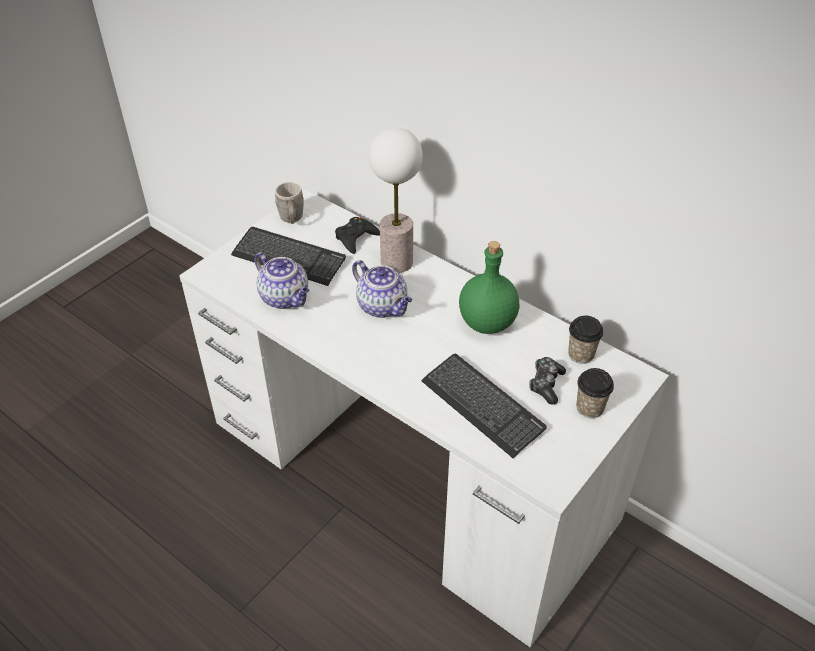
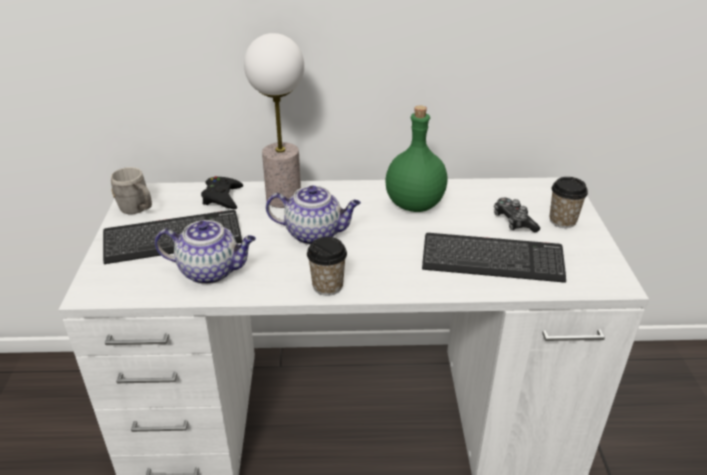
camera: 40 degrees left, 10 degrees down
(581, 354) = (507, 192): cup -> cup (327, 286)

